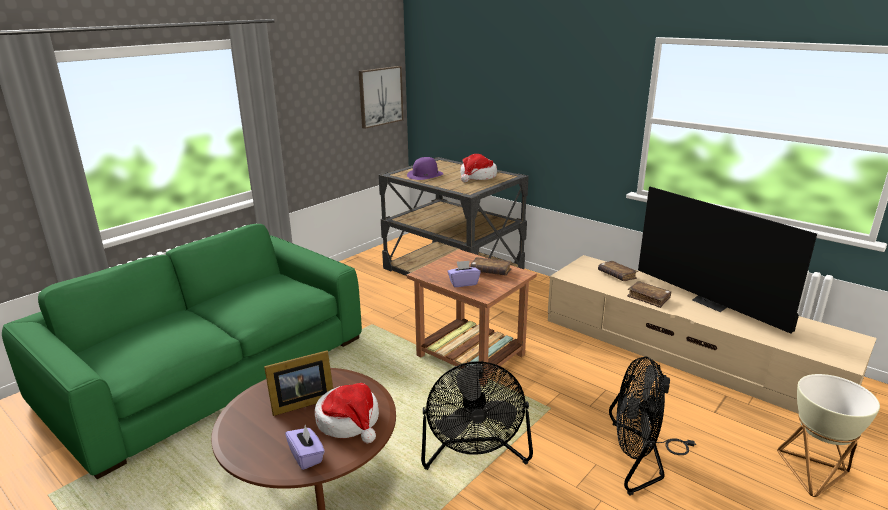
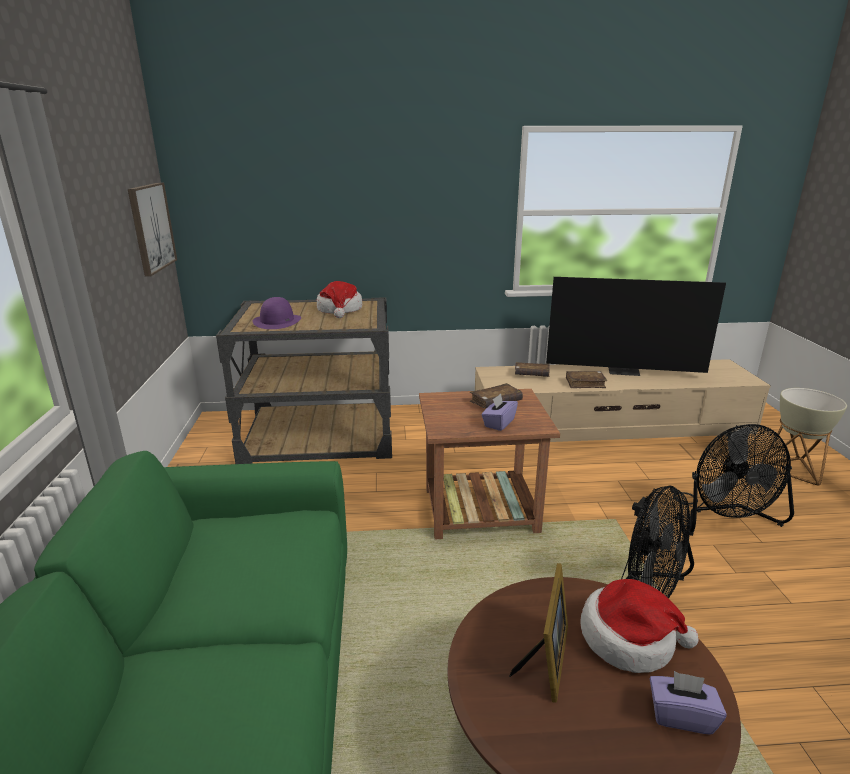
camera: 45 degrees left, 0 degrees up
(642, 455) = (720, 518): black fan -> black fan turned 60 degrees counterclockwise

